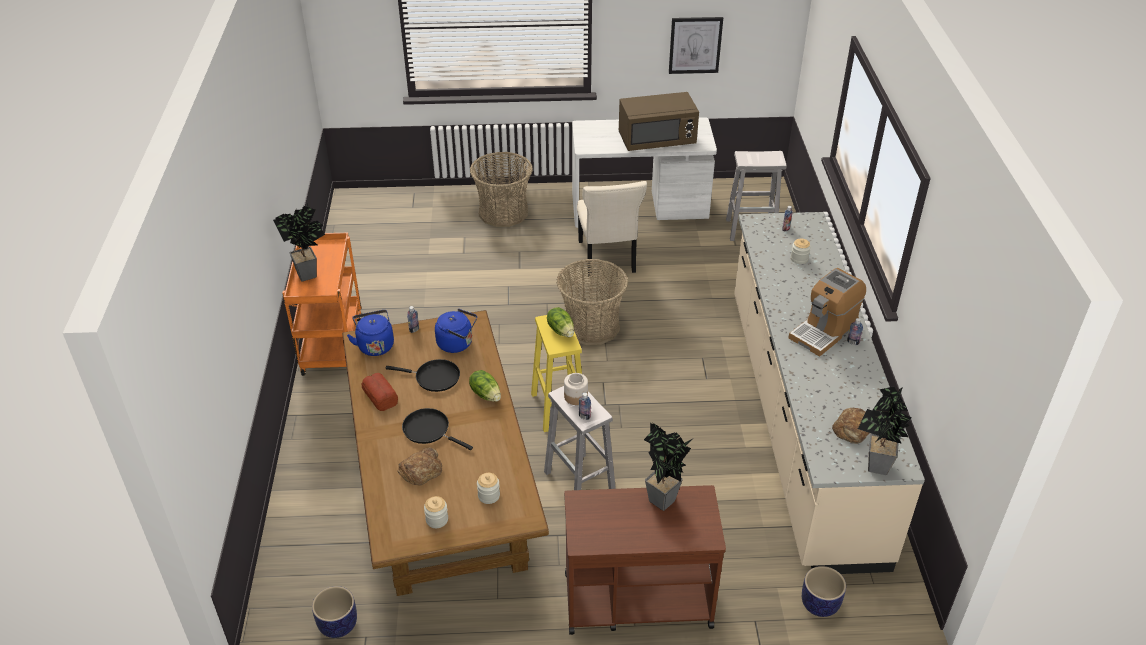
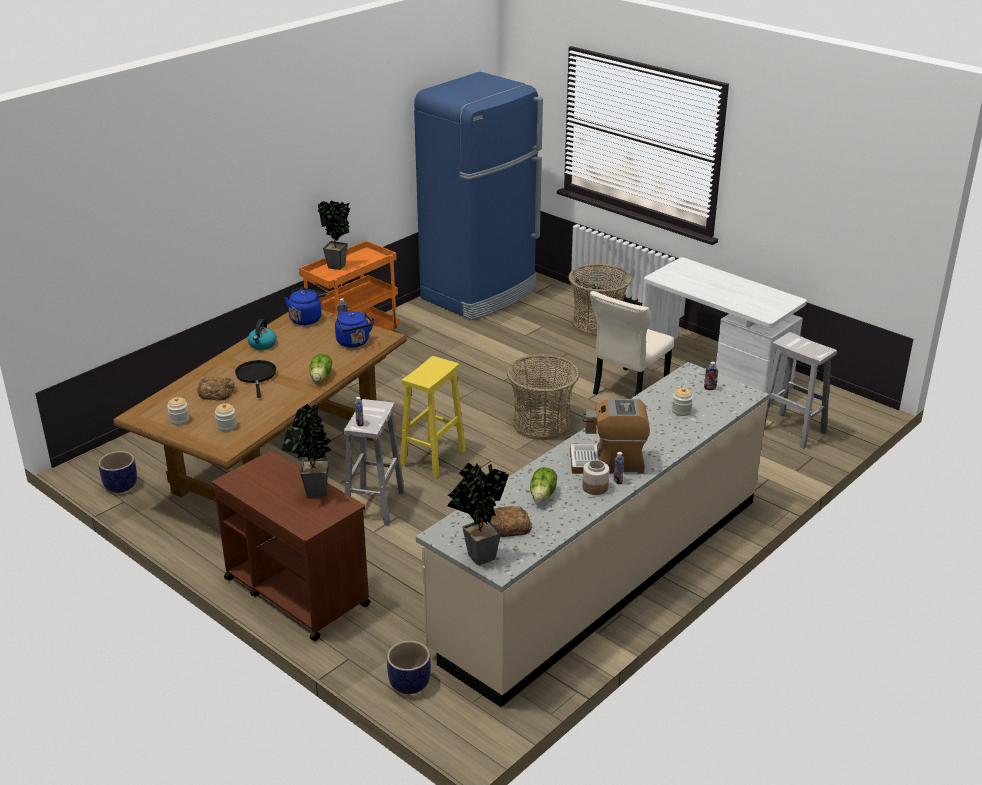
camera: 45 degrees right, 10 degrees down
(369, 233) = (480, 294): none -> blue fridge
(380, 395) = (262, 344): bread -> kettle
(434, 377) = (308, 352): black frying pan -> none
(561, 330) = (435, 371): lettuce -> lettuce (543, 495)
(575, 397) = (374, 410): jar -> jar (594, 487)
(657, 140) = (729, 296): brown microwave -> none
(695, 45) = (814, 217): picture -> none

